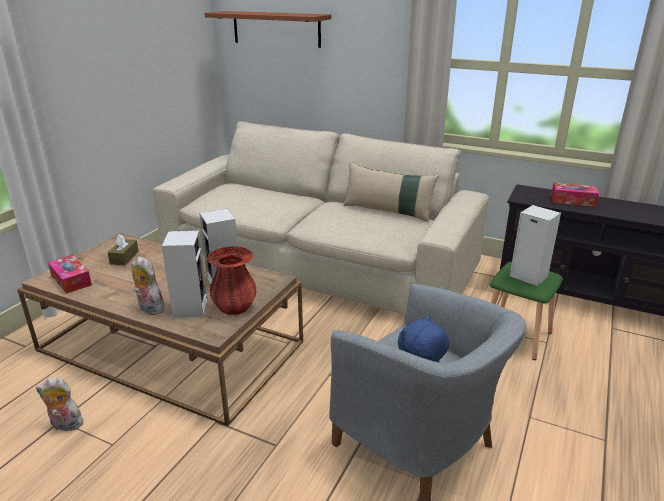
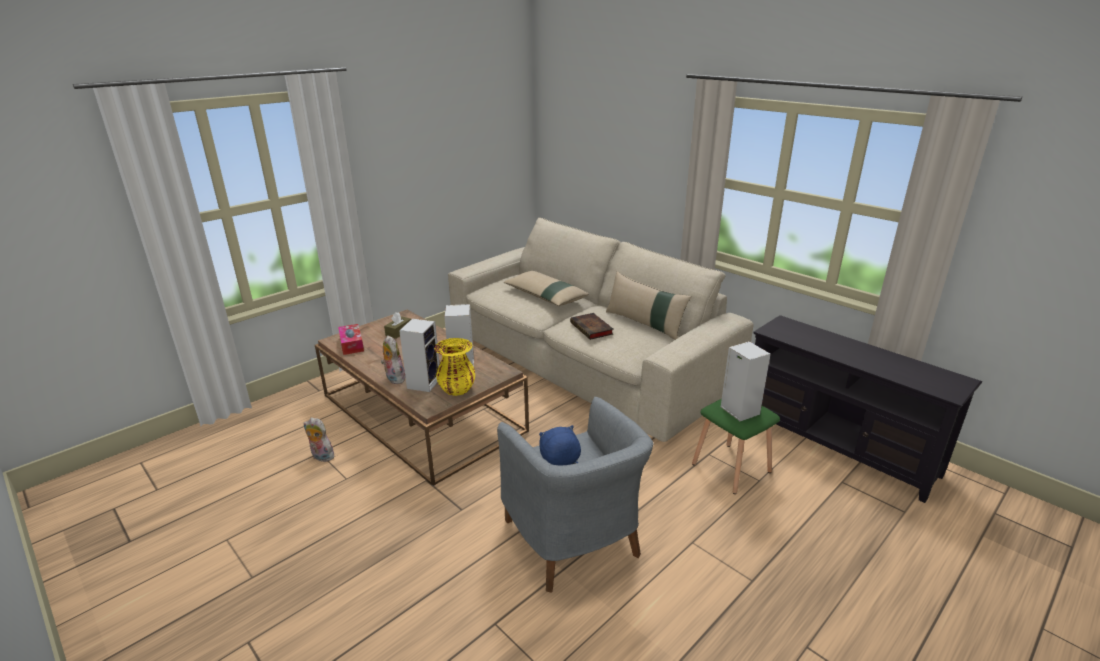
camera: 20 degrees right, 0 degrees up
(235, 307) = (457, 389): red vase -> yellow vase
(271, 199) = (545, 296): none -> beige pillow
(276, 29) = (581, 134): brown shelf -> none
(342, 223) = (592, 329): none -> book
(573, 201) = (824, 342): tissue box -> none

